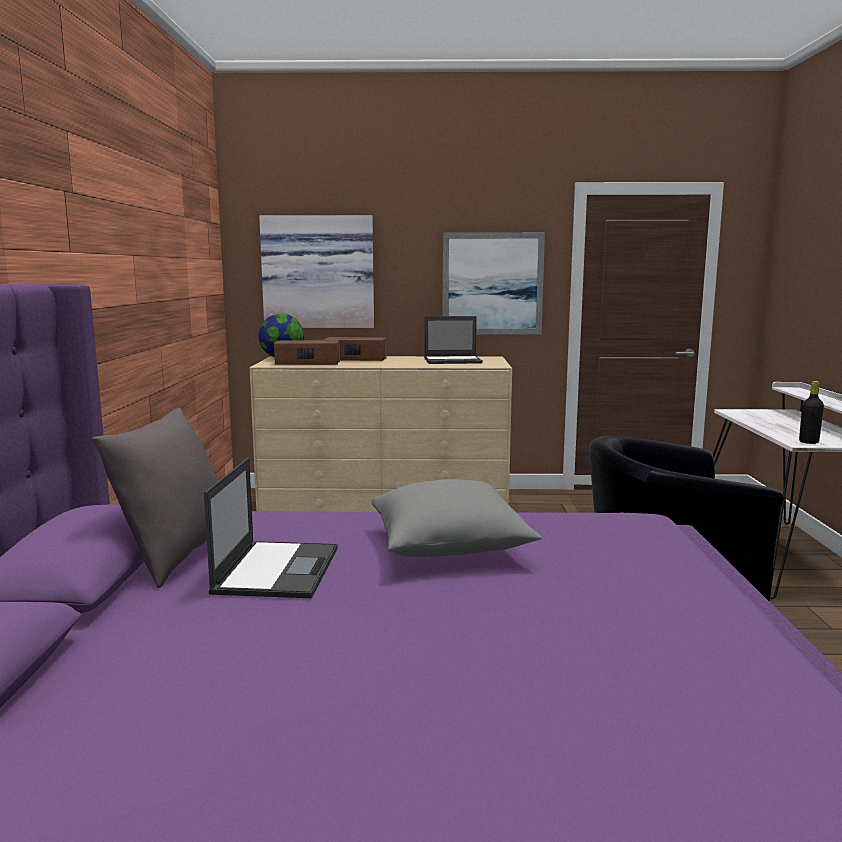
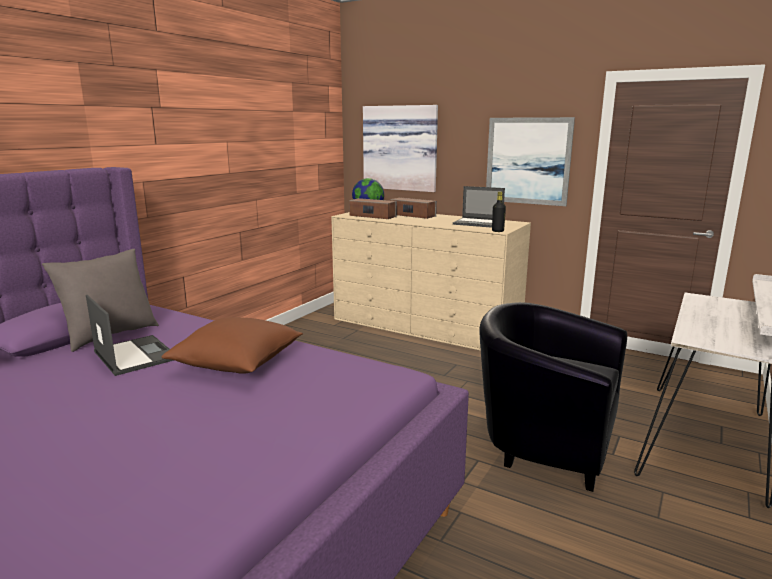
camera: 30 degrees right, 5 degrees up
(277, 569) = (134, 355): laptop -> laptop turned 75 degrees counterclockwise
(449, 548) = (238, 364): grey pillow -> brown pillow
(808, 442) = (701, 340): black bottle -> black bottle (497, 231)

